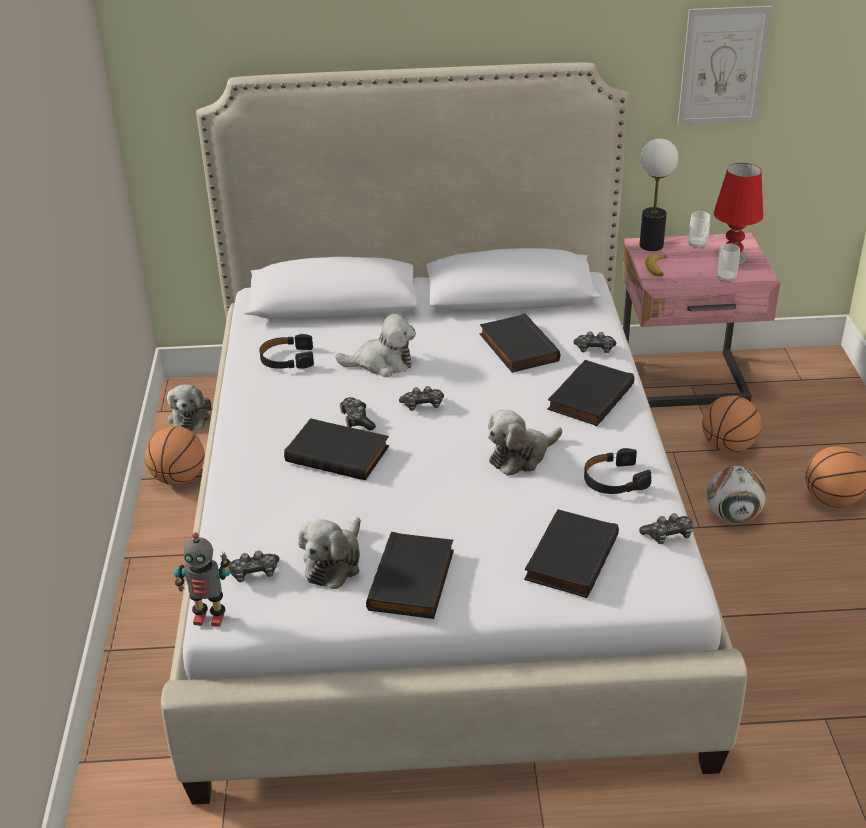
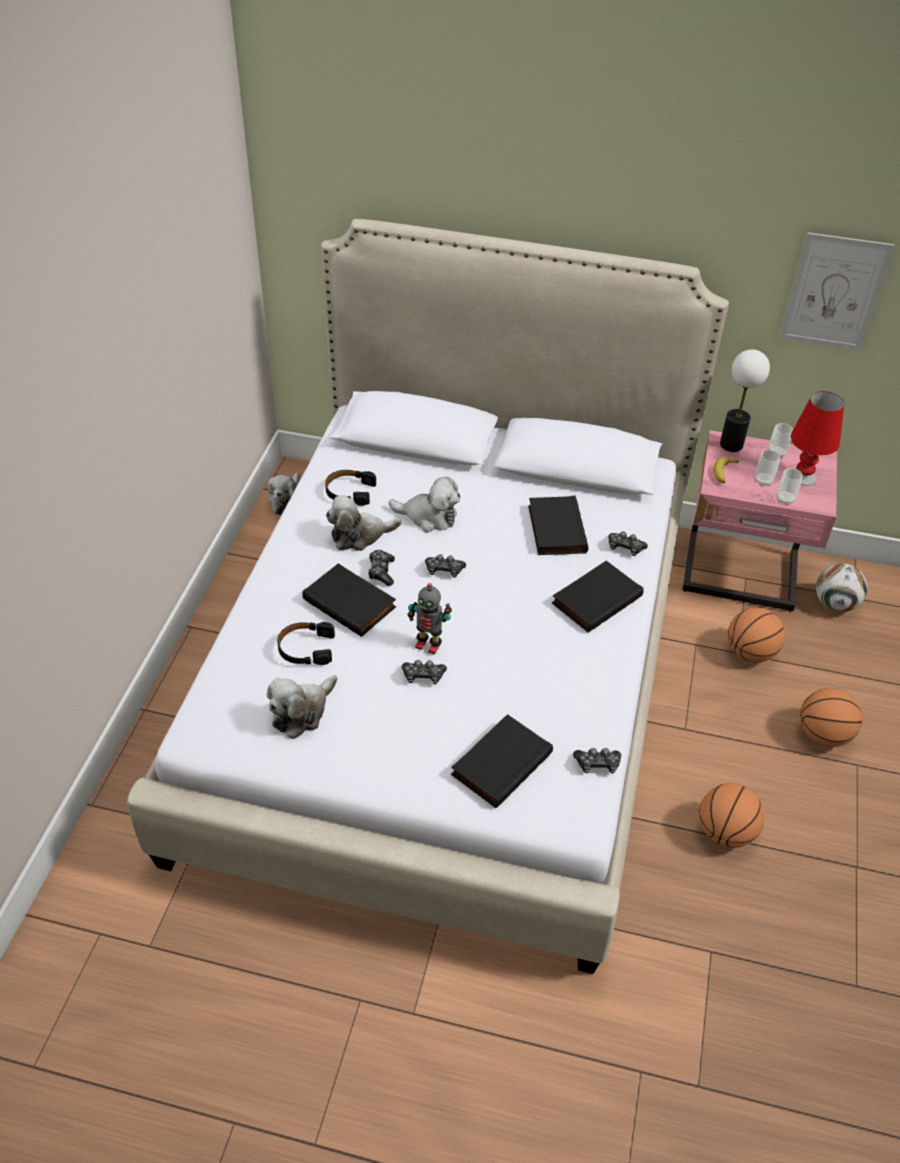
camera: 15 degrees right, 10 degrees up
(178, 478) = (257, 560): basketball -> basketball (725, 832)
(209, 617) = (182, 736): toy robot -> toy robot (428, 644)
(254, 572) = (233, 704): game controller -> game controller (423, 676)
(414, 581) = (359, 749): black book -> none
(521, 456) = (506, 646): plush toy -> plush toy (359, 535)
(614, 480) = (576, 694): black headphones -> black headphones (306, 648)
(697, 268) = (763, 481): none -> cup
(733, 516) = (721, 726): football -> football (835, 604)

